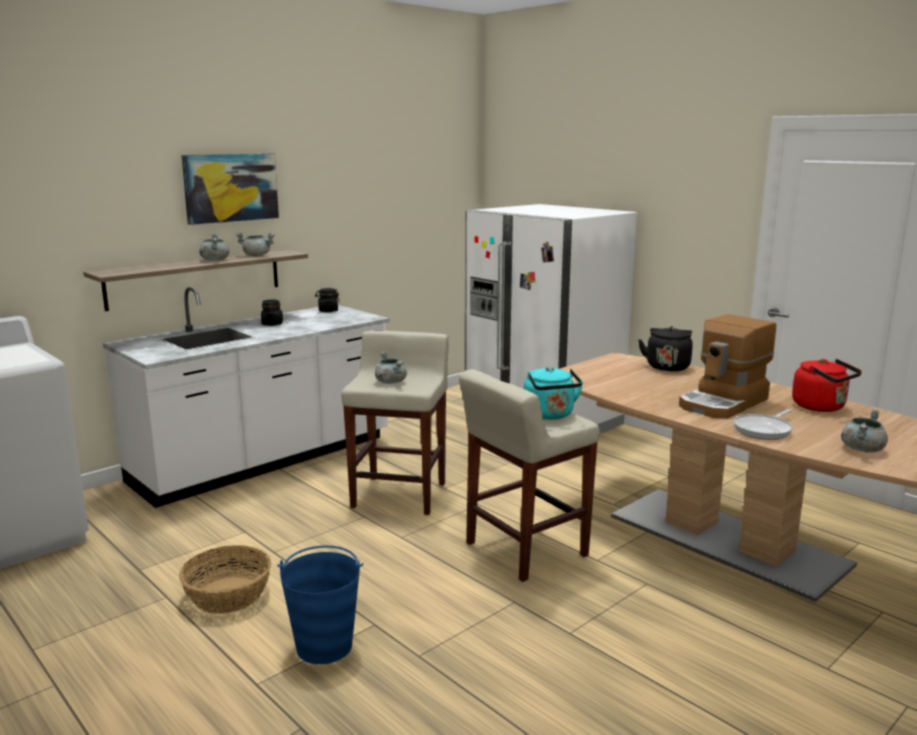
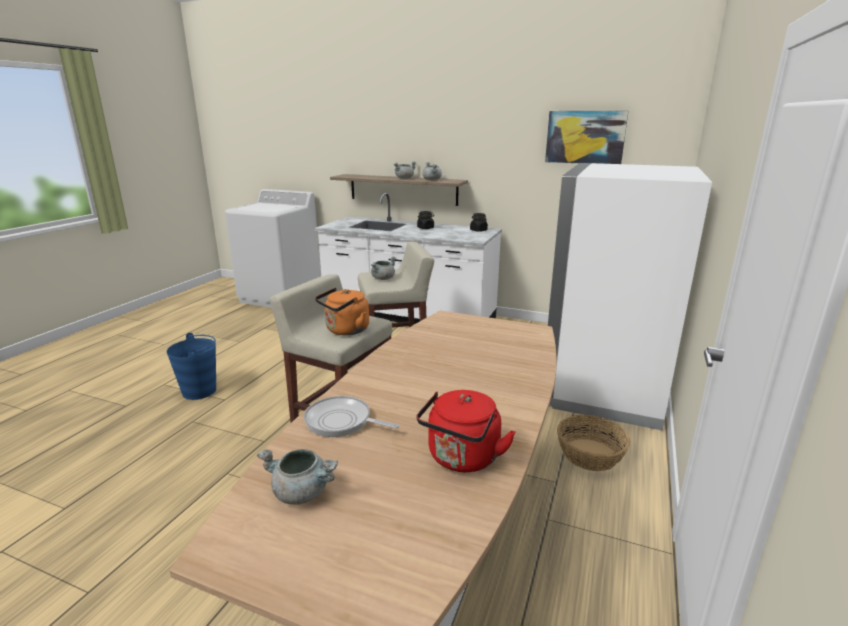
camera: 65 degrees right, 5 degrees up
(228, 595) = (245, 354): basket -> basket (590, 455)
(231, 188) = (430, 131): picture -> picture (585, 137)
(550, 415) = (345, 330): turquoise kettle -> orange kettle
(667, 366) = (531, 354): black kettle -> none
(724, 403) = (421, 393): coffee machine -> none

